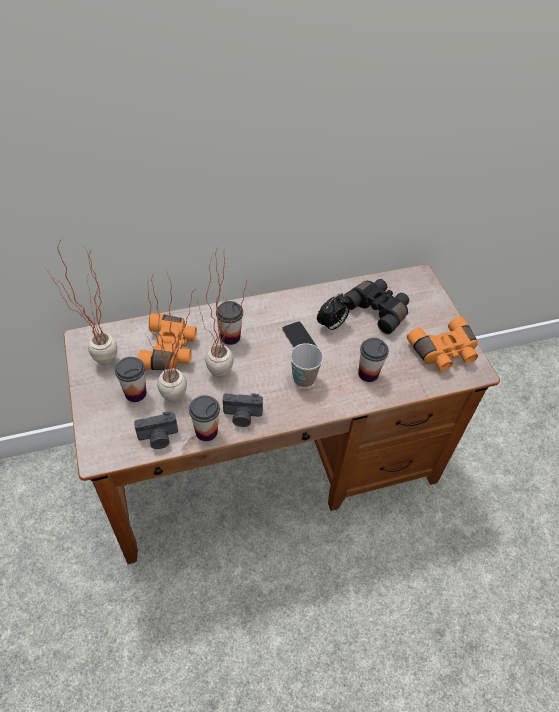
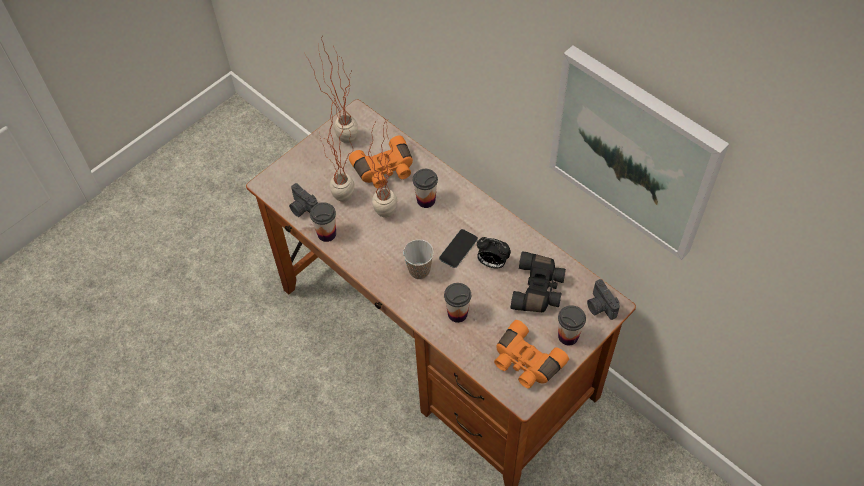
camera: 65 degrees right, 5 degrees up
(135, 393) = (331, 173): cup -> cup (568, 336)
(242, 416) = (354, 248): camera -> camera (599, 307)
(423, 105) = (633, 152): none -> picture

